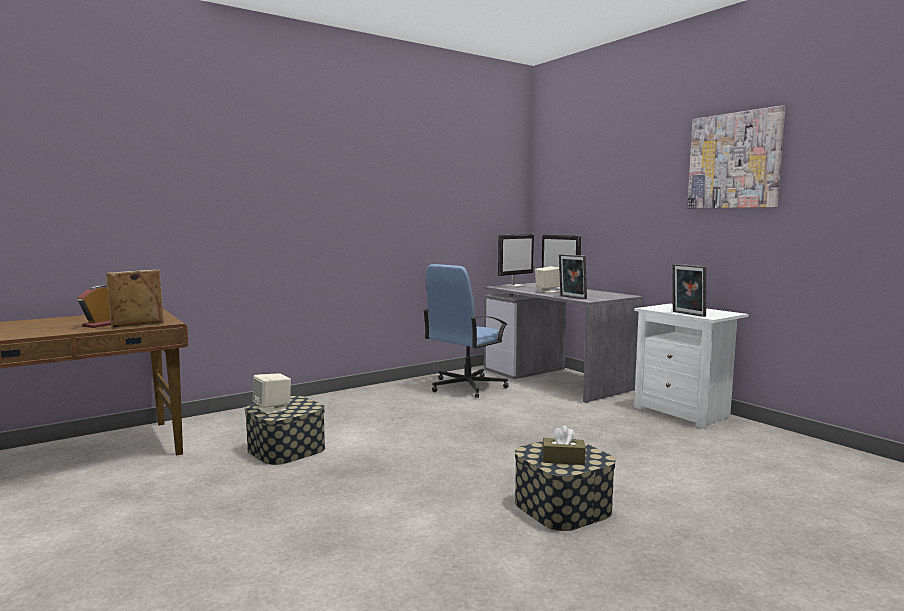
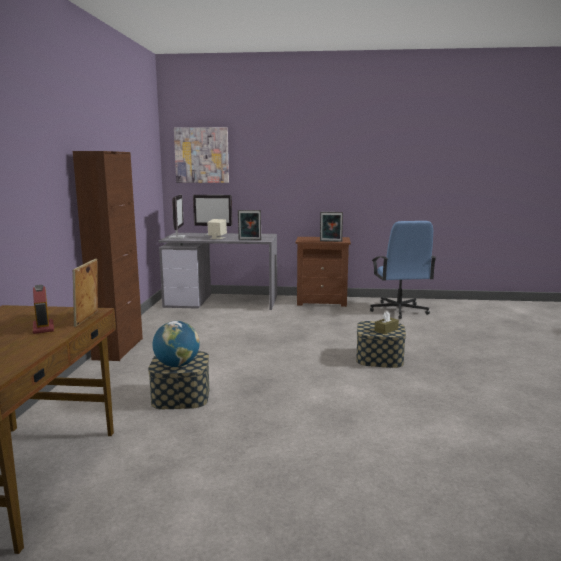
camera: 50 degrees left, 5 degrees up
(273, 409) = (177, 365): beige speaker -> globe
(356, 393) = (118, 349): none -> brown cabinet
(466, 387) = (183, 321): blue office chair -> blue office chair (398, 310)
(684, 412) = (322, 301): white nightstand -> brown nightstand
(734, 161) = (334, 147): picture -> picture (202, 155)

